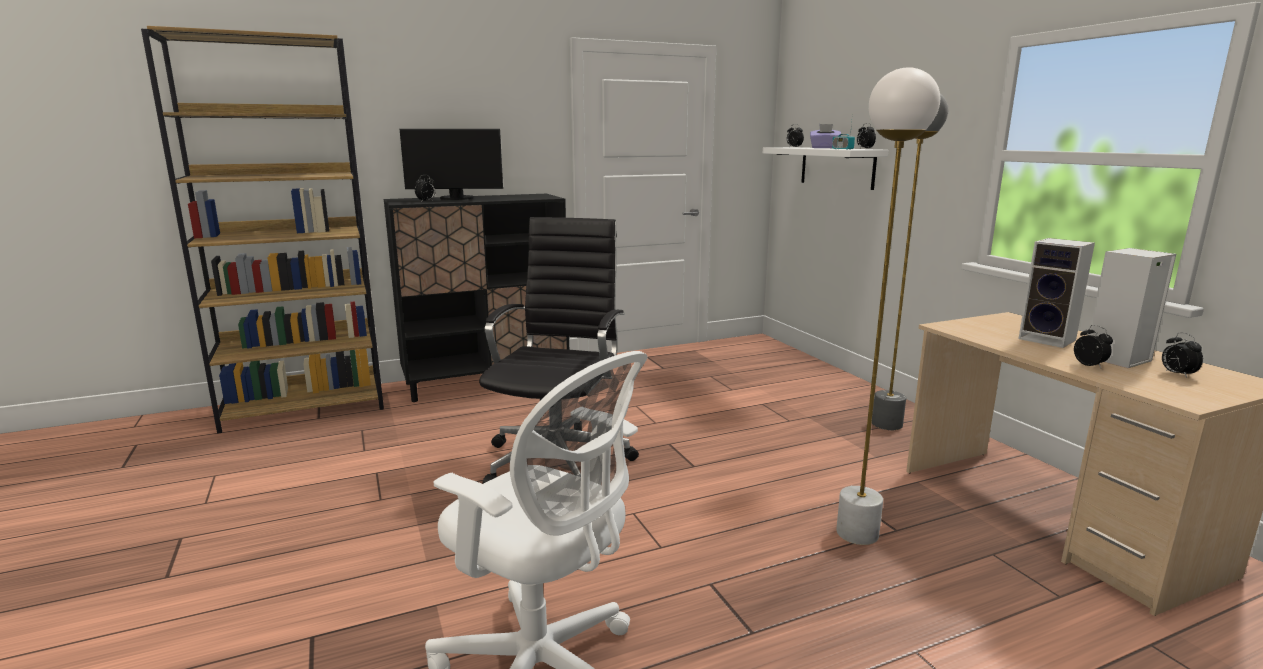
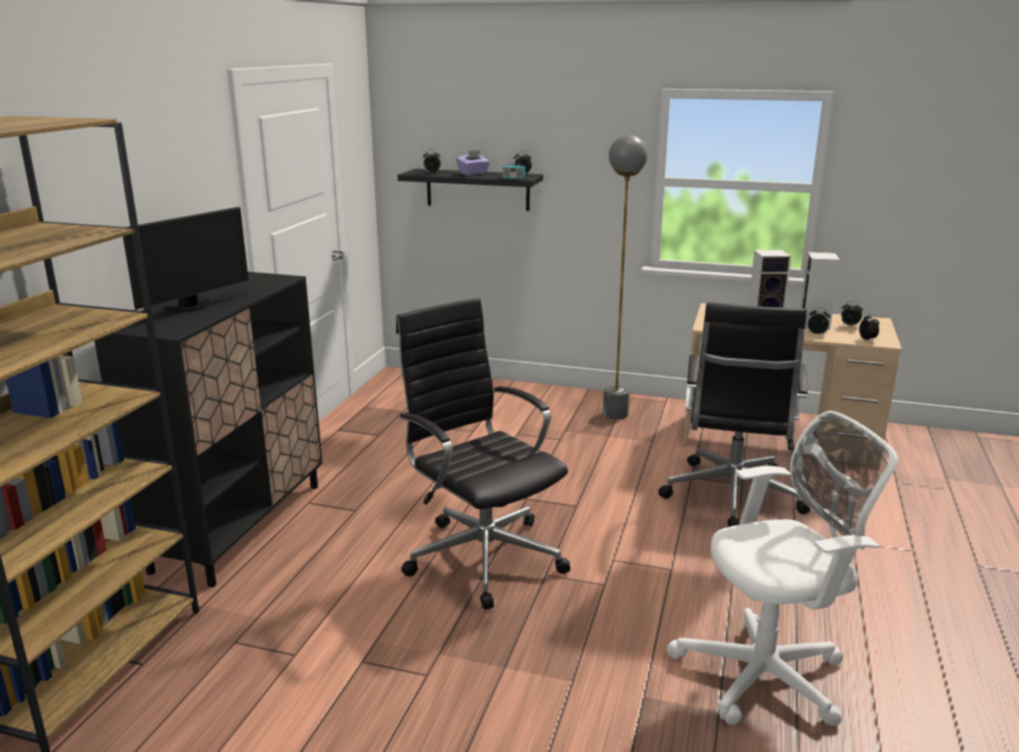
camera: 50 degrees left, 5 degrees up
(426, 201) = (185, 321): alarm clock -> alarm clock (867, 339)
(837, 167) = (477, 189): white shelf -> black shelf
(857, 533) = (731, 497): white floor lamp -> black office chair

